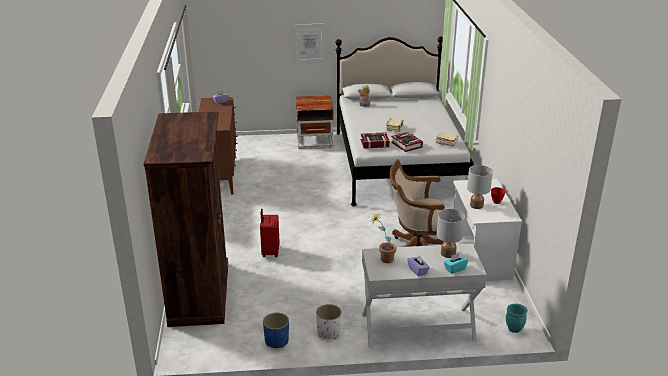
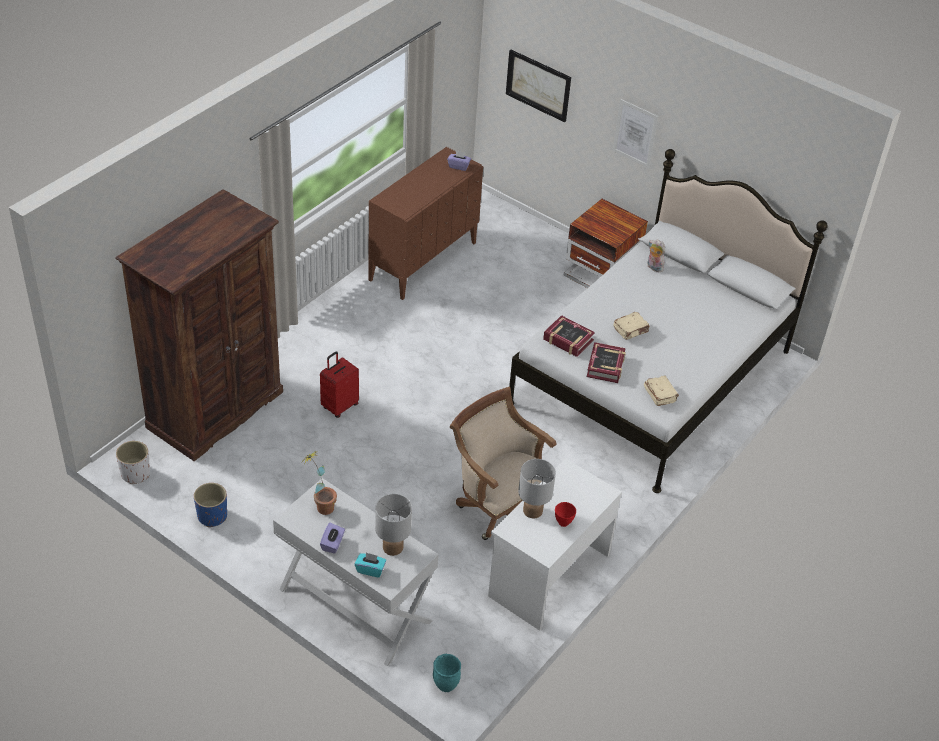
camera: 40 degrees right, 15 degrees up
(235, 42) = (538, 85): none -> picture
(329, 332) = (268, 543): white planter -> white planter (136, 474)

